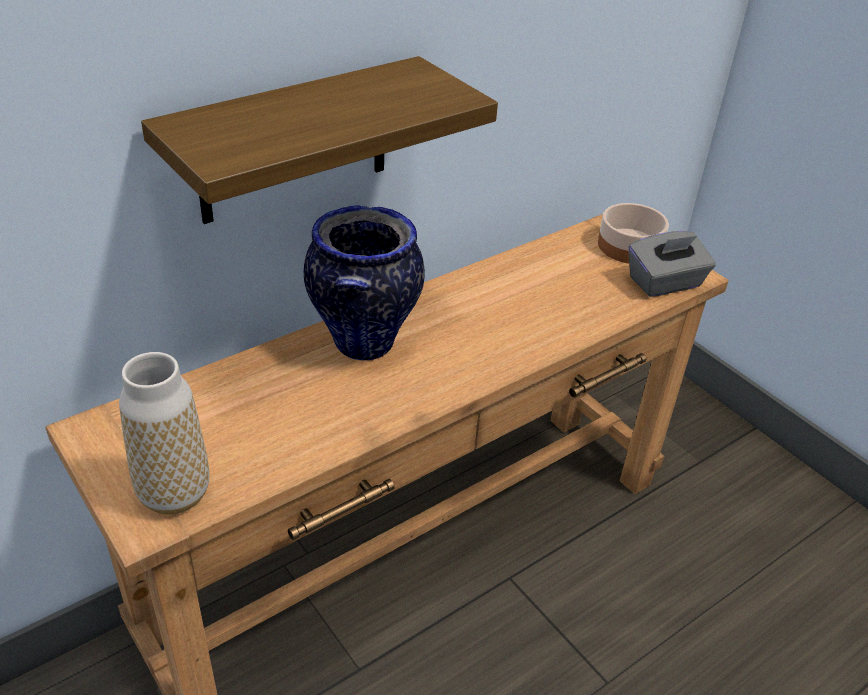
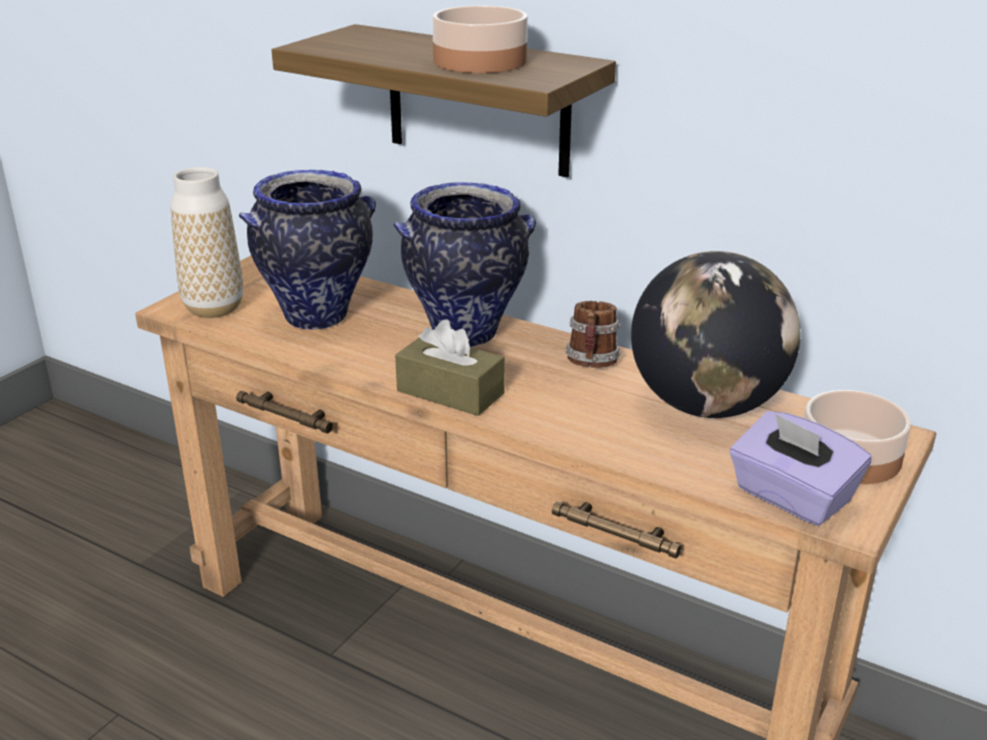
camera: 70 degrees right, 10 degrees down
(259, 421) = (318, 316): none -> vase
(373, 100) = (480, 61): none -> bowl
(458, 297) = (592, 364): none -> mug
(460, 379) = (450, 392): none -> brown tissue box
(546, 272) = (706, 406): none -> globe
(665, 283) = (791, 497): grey tissue box -> purple tissue box

